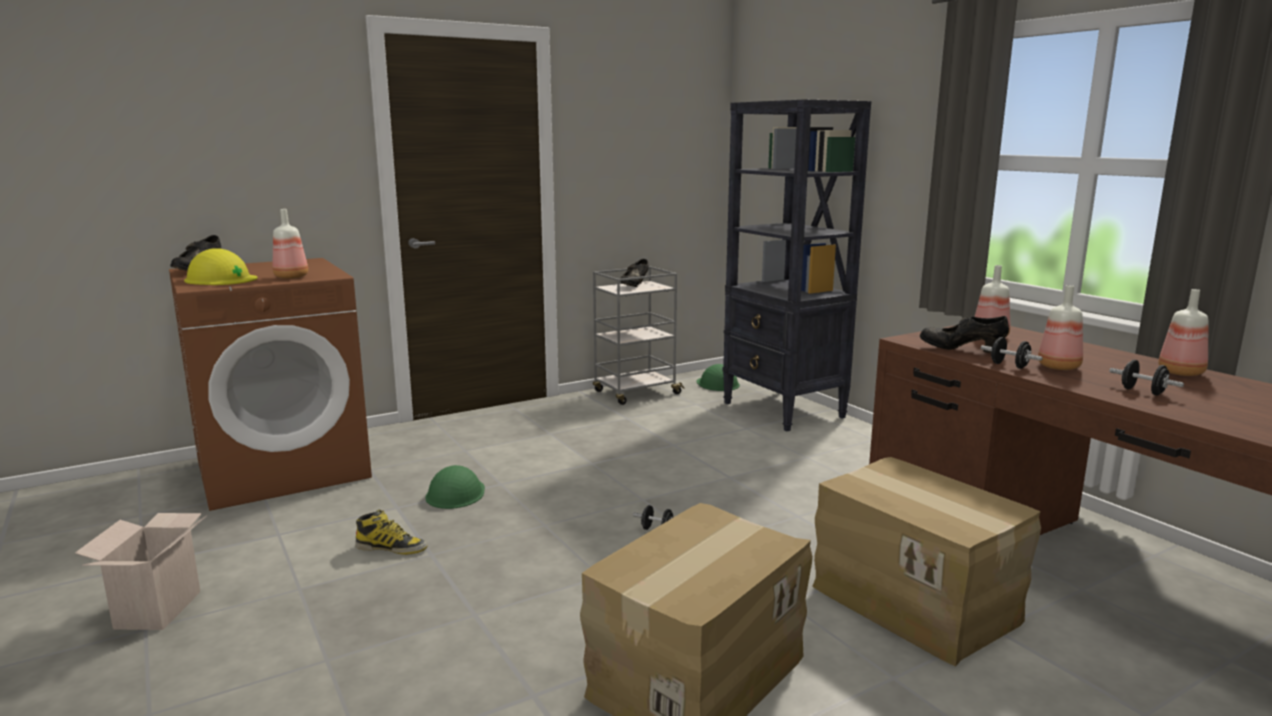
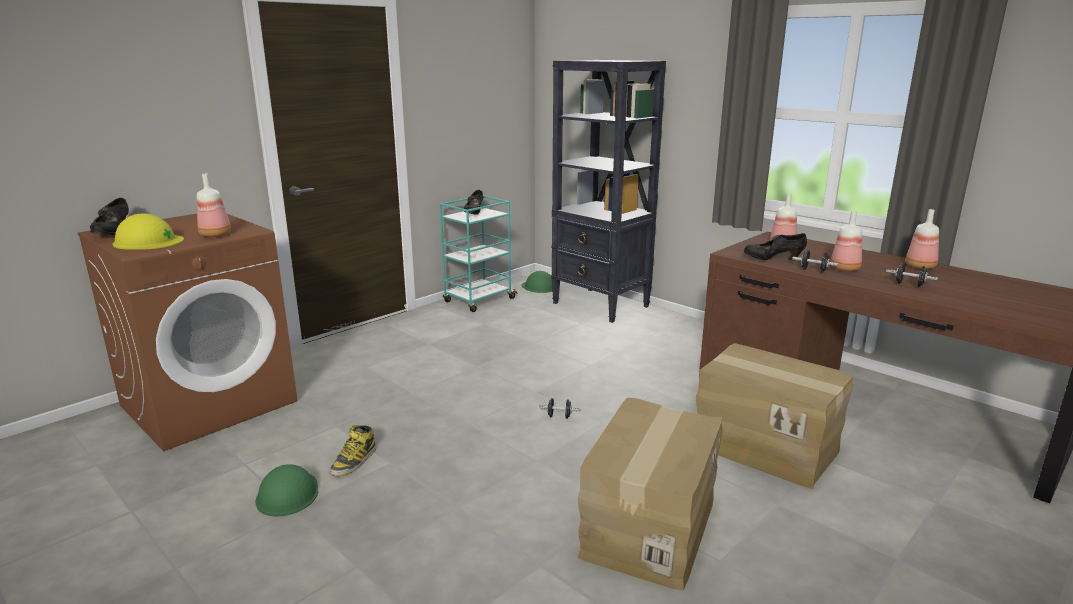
camera: 15 degrees left, 5 degrees up
(157, 608) = (174, 548): cardboard box -> none
(392, 548) = (354, 461): boot -> boot turned 120 degrees clockwise
(455, 493) = (380, 406): green hard hat -> green hard hat (287, 494)
(635, 393) = (478, 300): grey cart -> turquoise cart

